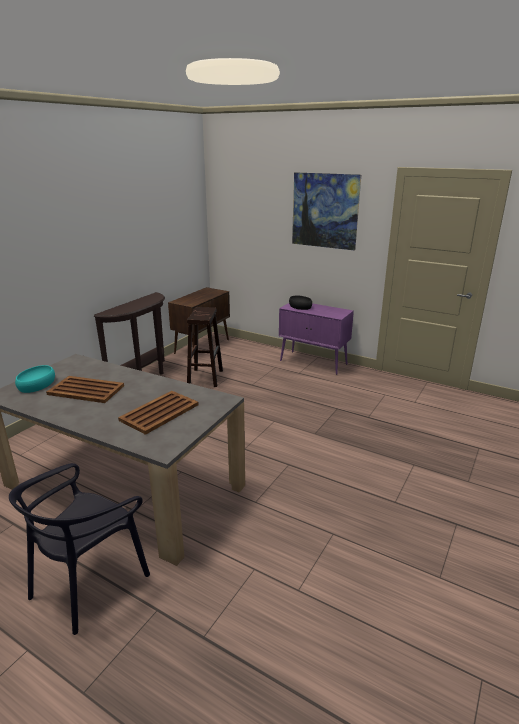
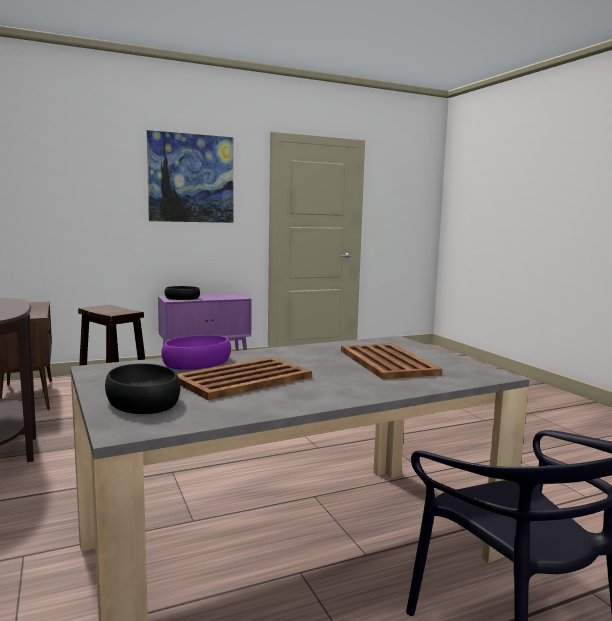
camera: 55 degrees left, 15 degrees down
(36, 384) = (142, 401): turquoise bowl -> black bowl
(107, 371) = (197, 362): none -> purple bowl

